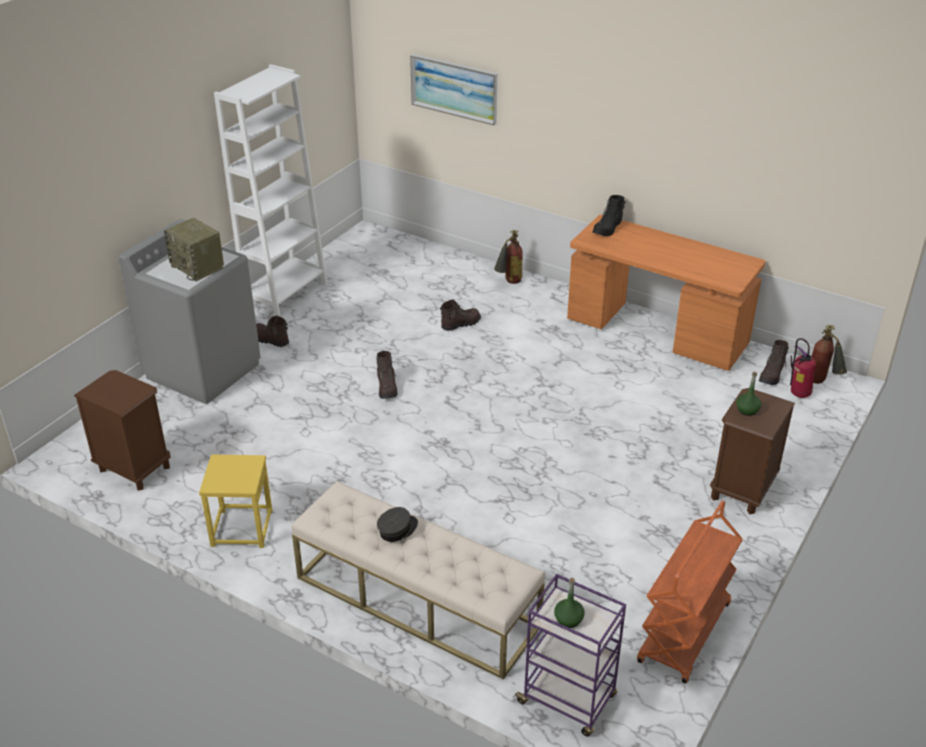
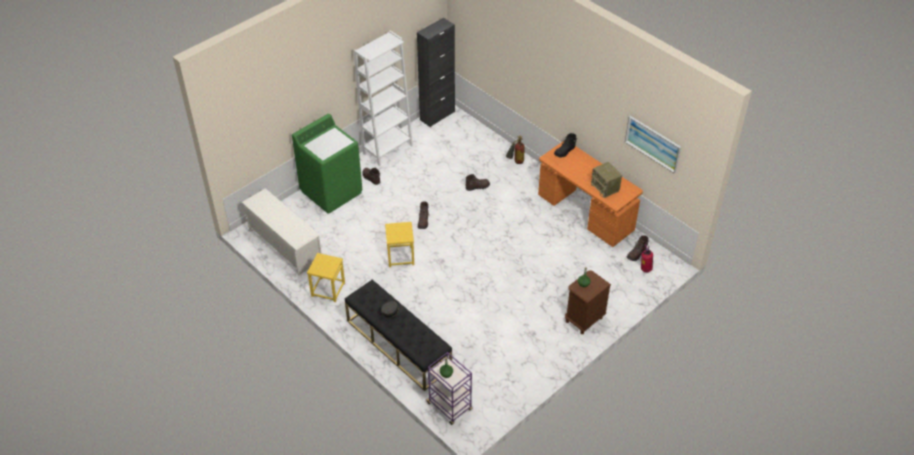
camera: 15 degrees right, 10 degrees up
(134, 469) = (284, 245): brown nightstand -> white shoe rack
(198, 267) = (331, 146): radio -> radio (605, 188)
(203, 370) = (331, 191): grey washing machine -> green washing machine
(354, 241) = (437, 116): none -> black cabinet
(364, 448) = (400, 256): none -> yellow stool
(416, 601) = (398, 344): beige bench -> black bench
(454, 88) = (496, 50): picture -> picture (653, 143)
(685, 634) = (517, 388): orange cart -> none
(822, 383) = (662, 264): fire extinguisher -> none

